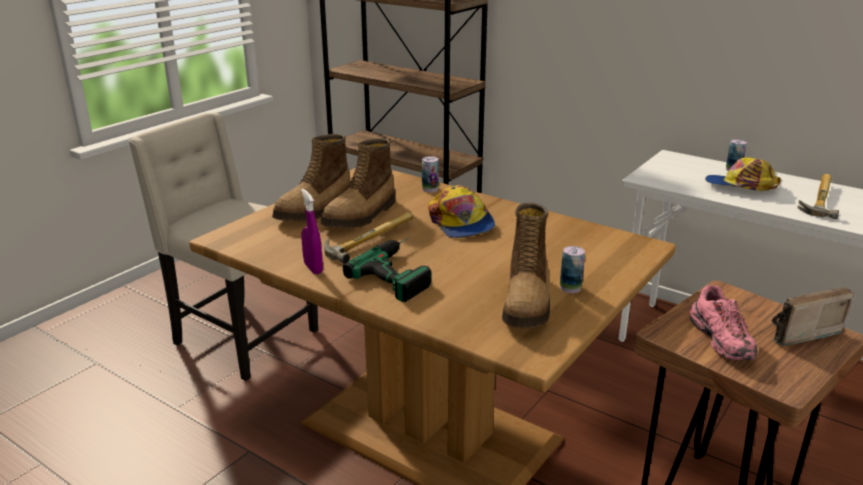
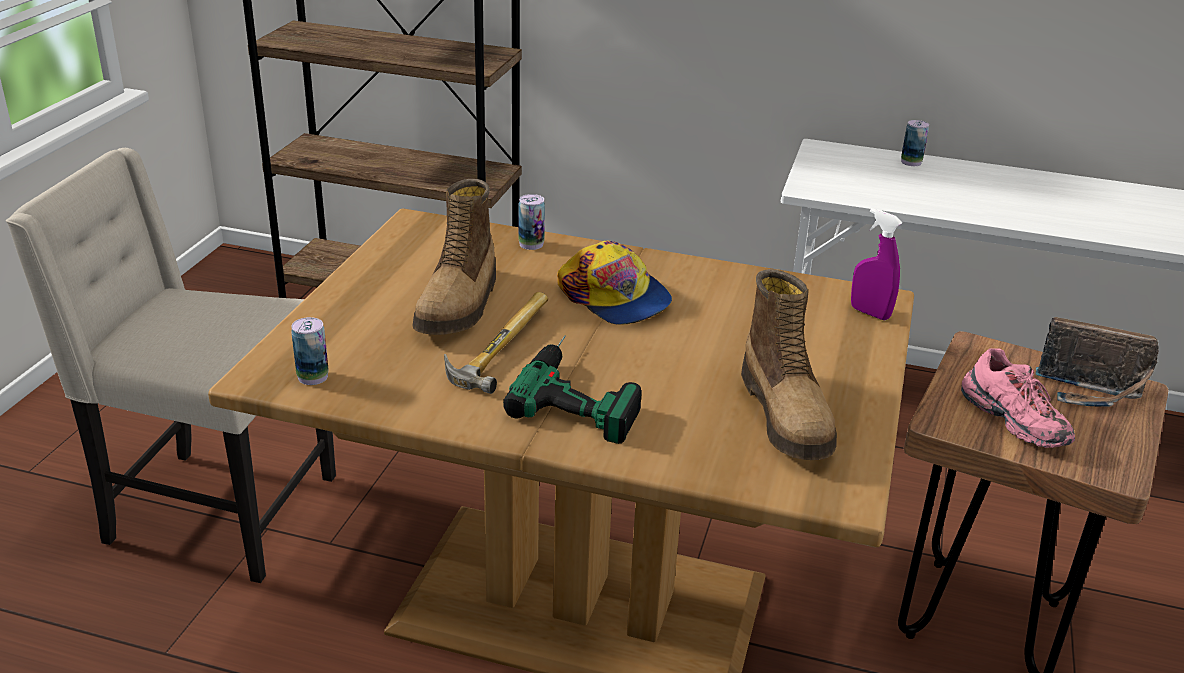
camera: 20 degrees left, 5 degrees up
(313, 268) = (448, 409): purple spray bottle -> purple spray bottle (870, 313)
(316, 210) = (381, 304): boot -> none
(570, 288) = (827, 382): can -> can (313, 377)
(740, 186) = (934, 188): cap -> none
(797, 332) = (1090, 393): radio -> radio turned 120 degrees counterclockwise
(816, 199) = (1033, 198): hammer -> none

